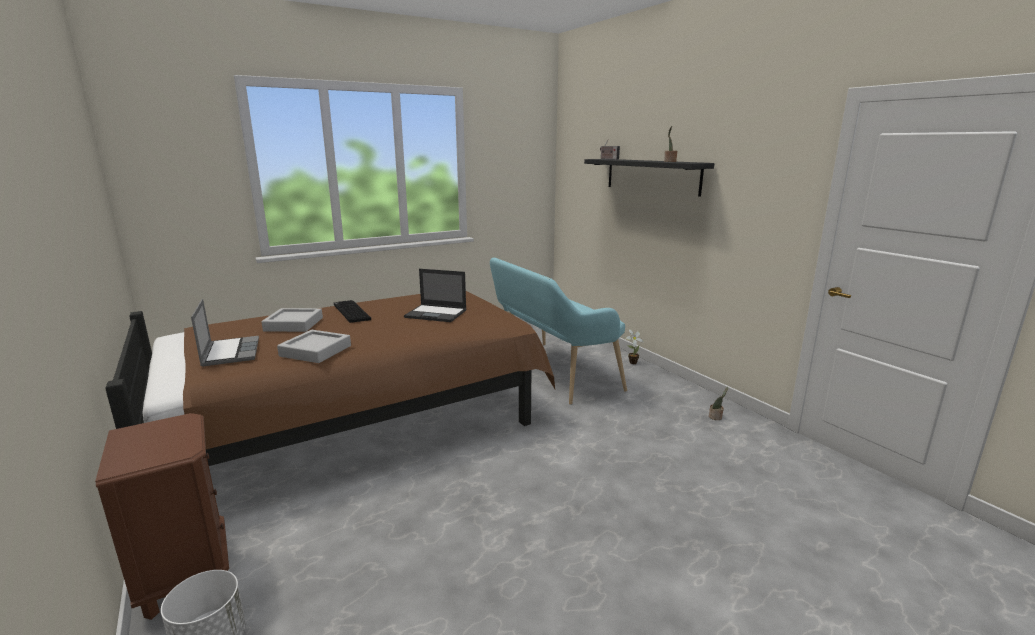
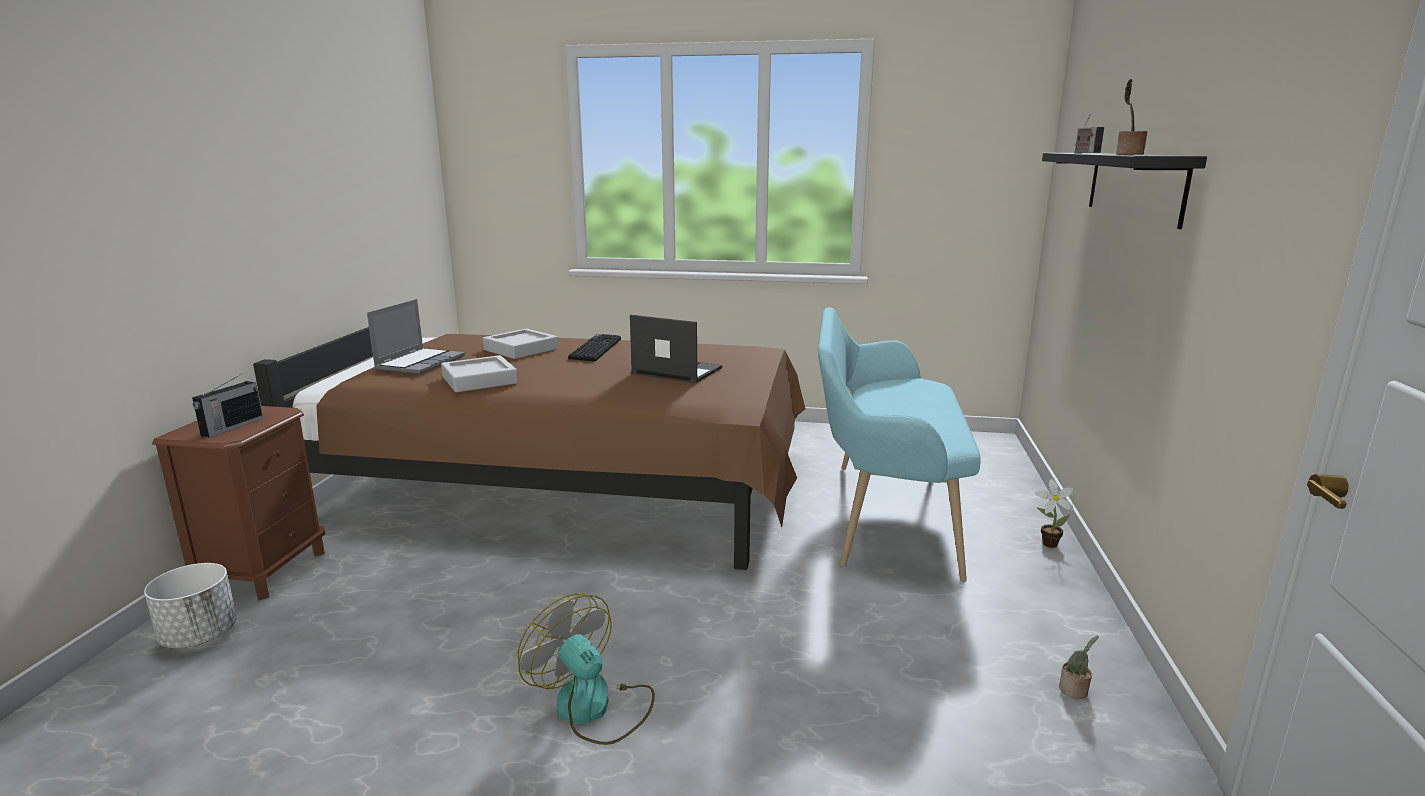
camera: 40 degrees right, 0 degrees up
(163, 445) = (231, 427): none -> radio
(436, 314) = (676, 371): laptop -> laptop turned 150 degrees clockwise
(562, 522) = (594, 708): none -> fan

